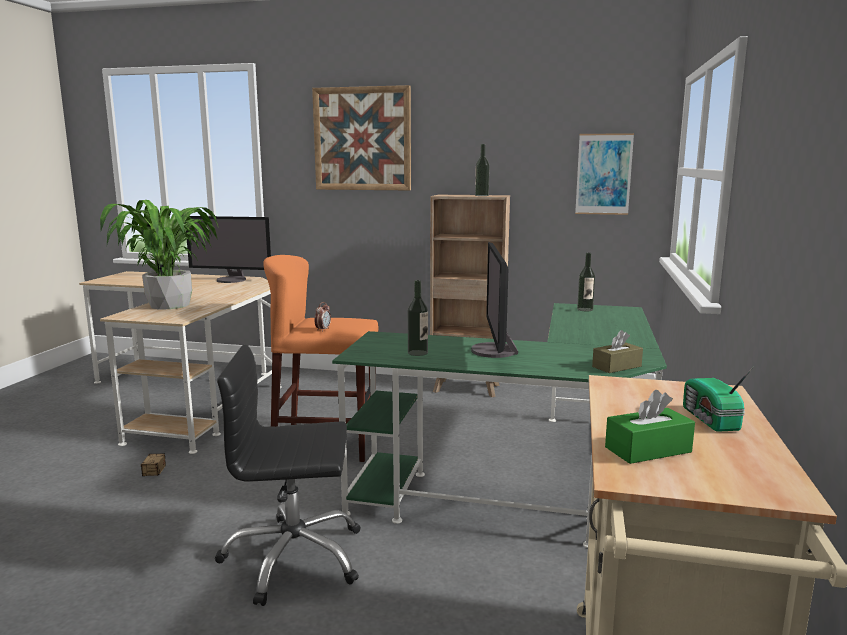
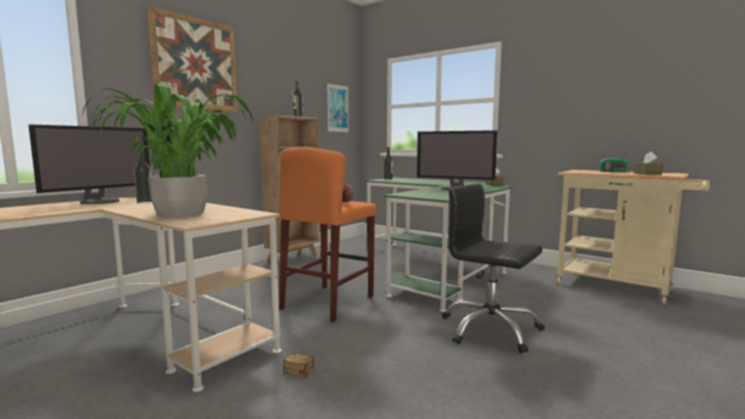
camera: 65 degrees left, 5 degrees down
(294, 558) = (490, 329): black office chair -> black office chair turned 105 degrees clockwise
(417, 353) = (447, 193): bottle -> bottle (145, 203)
(648, 450) = (647, 174): green tissue box -> brown tissue box

